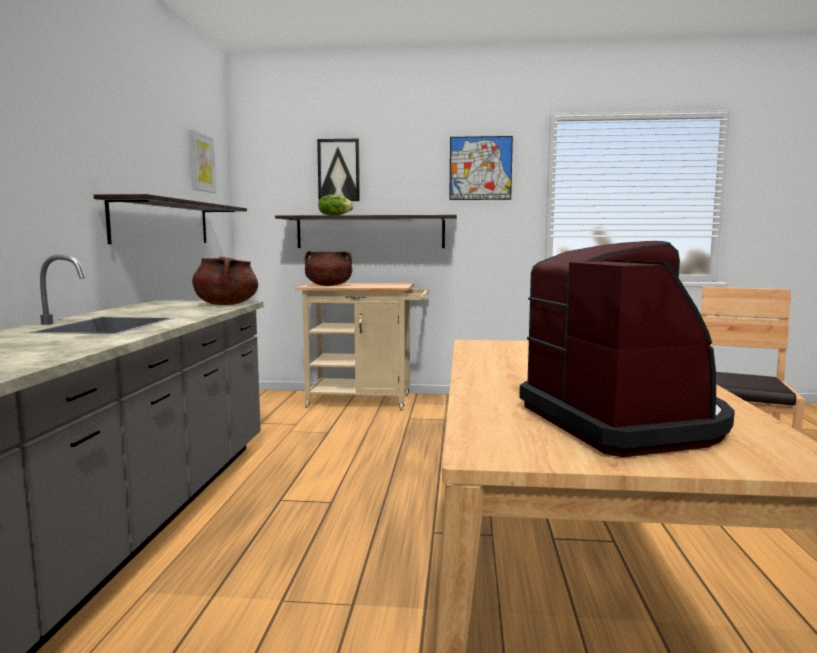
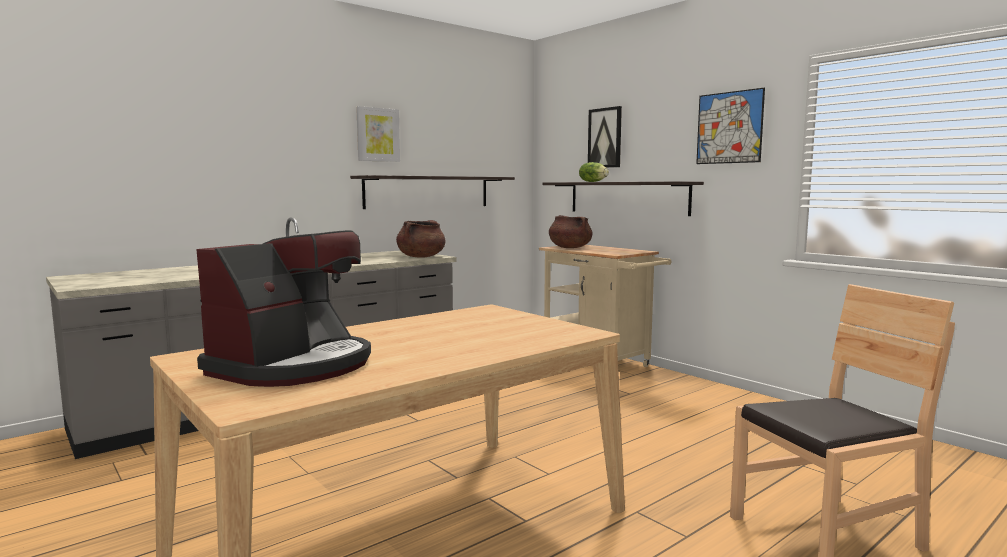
camera: 45 degrees right, 0 degrees up
(201, 162) = (485, 140): picture -> picture (377, 134)

